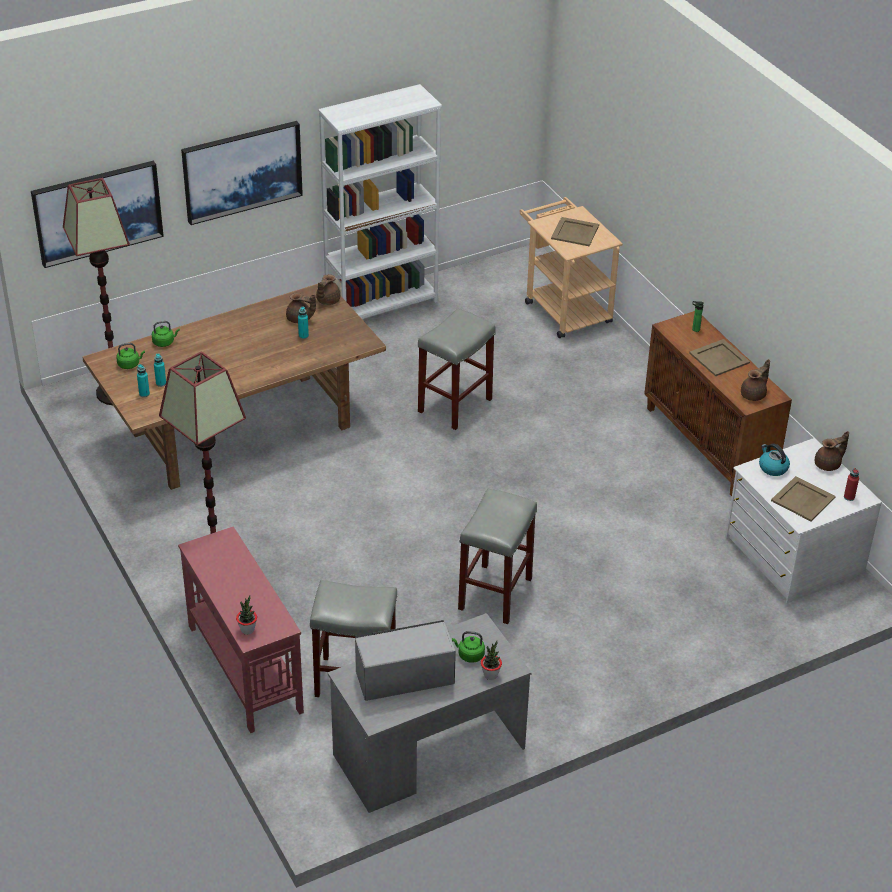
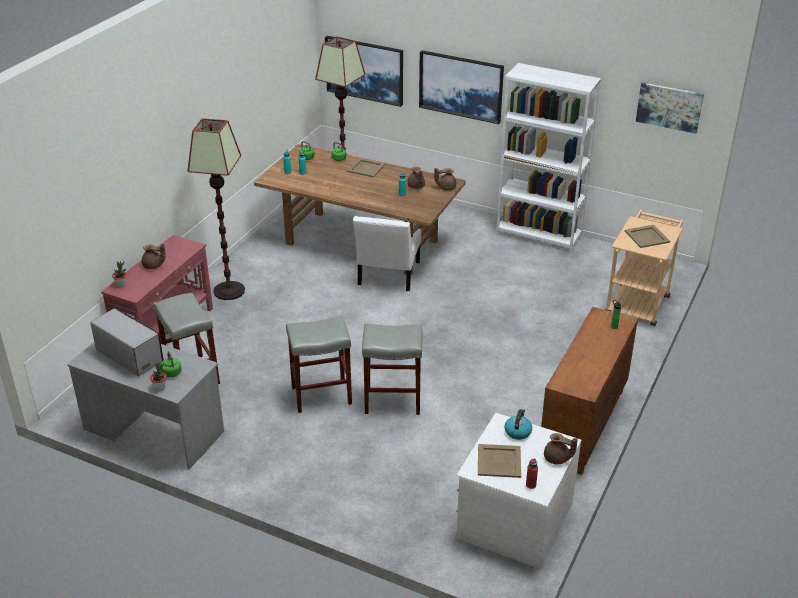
camera: 55 degrees right, 5 degrees down
(331, 443) = (387, 276): none -> white chair
(454, 406) = (480, 303): grey stool -> grey stool (391, 401)
(495, 83) = (669, 107): none -> picture
(720, 358) = (596, 350): beige tray -> beige tray (366, 168)
(754, 395) = (575, 382): brown teapot -> brown teapot (153, 266)

